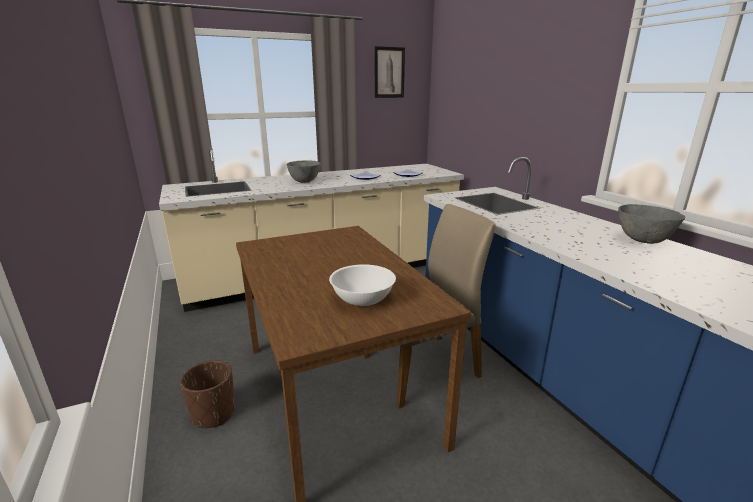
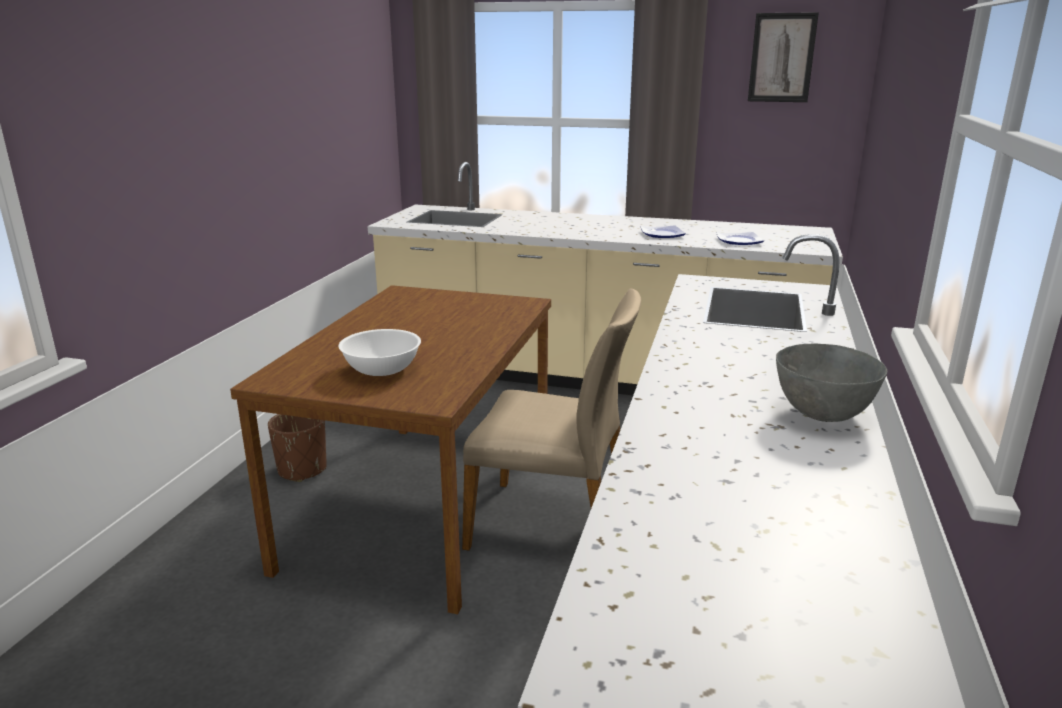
camera: 40 degrees right, 0 degrees up
(304, 181) = (567, 226): grey bowl -> none

